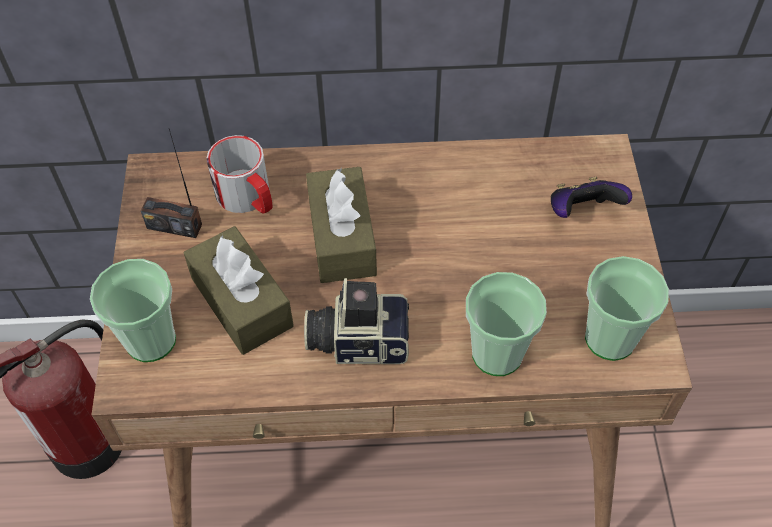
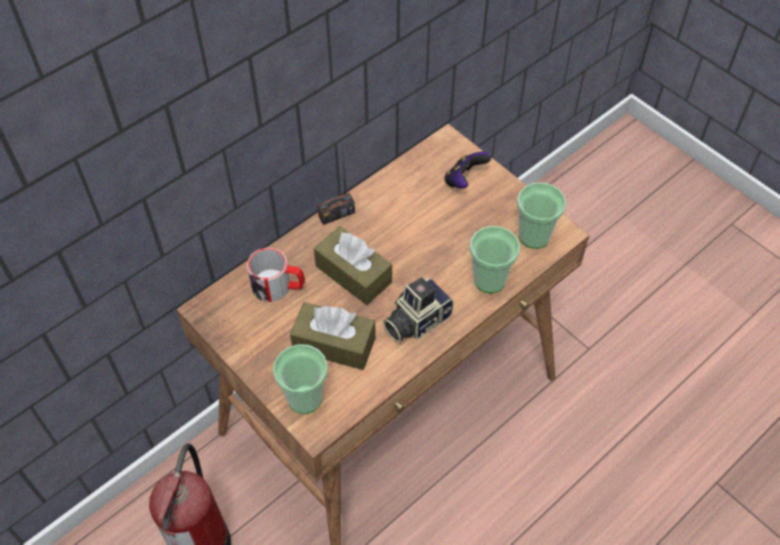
camera: 40 degrees left, 0 degrees up
(174, 226) = (251, 330): radio -> radio (336, 214)

